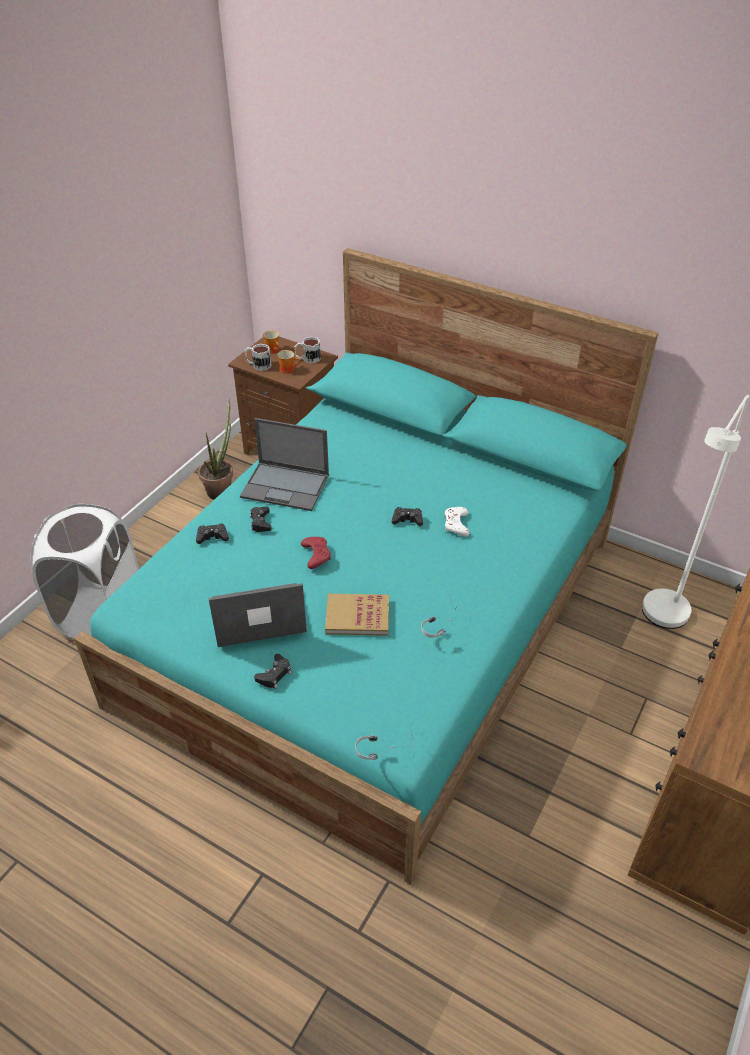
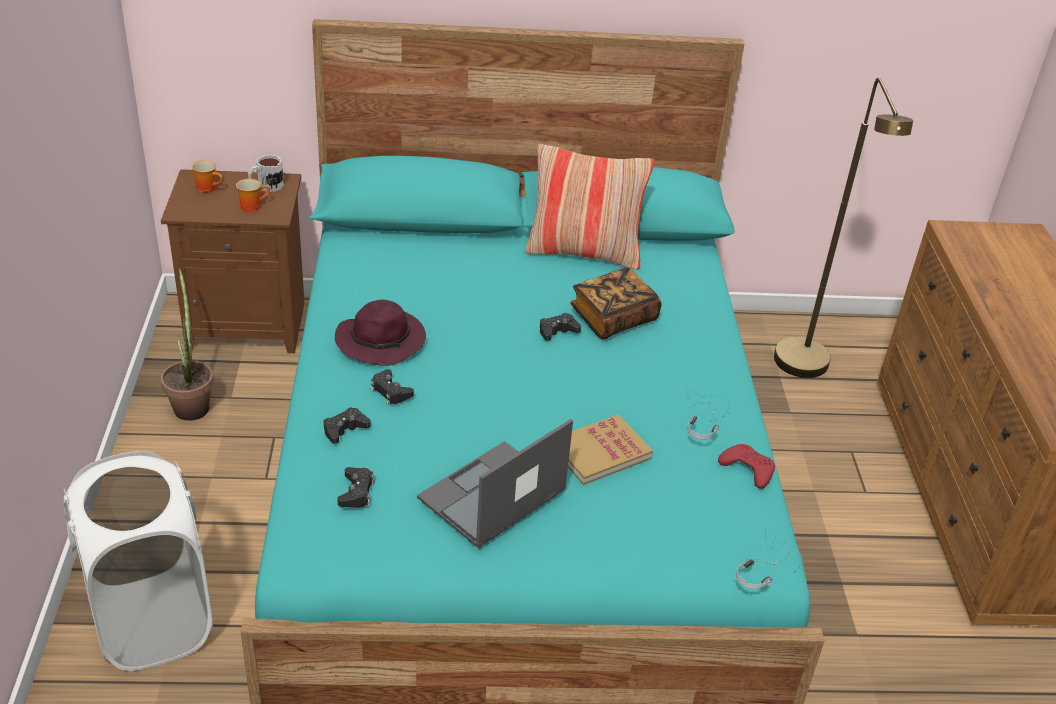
camera: 35 degrees left, 5 degrees down
(258, 365) = (205, 211): mug -> none
(274, 674) = (569, 551): black game controller -> black game controller (356, 492)
(286, 486) = (382, 341): laptop -> purple hat
(316, 554) = (493, 403): red game controller -> red game controller (747, 469)
(456, 524) = (613, 318): white game controller -> book
(480, 468) = (583, 252): none -> pillow
(662, 620) = (805, 370): white floor lamp -> brown floor lamp

